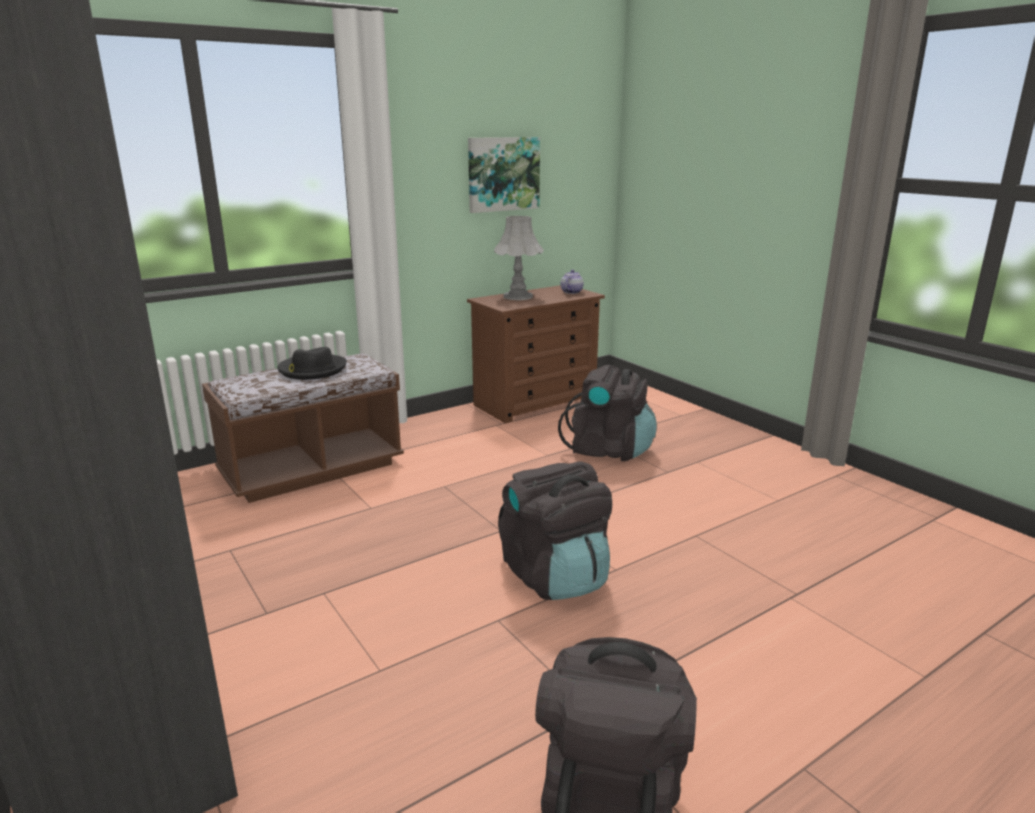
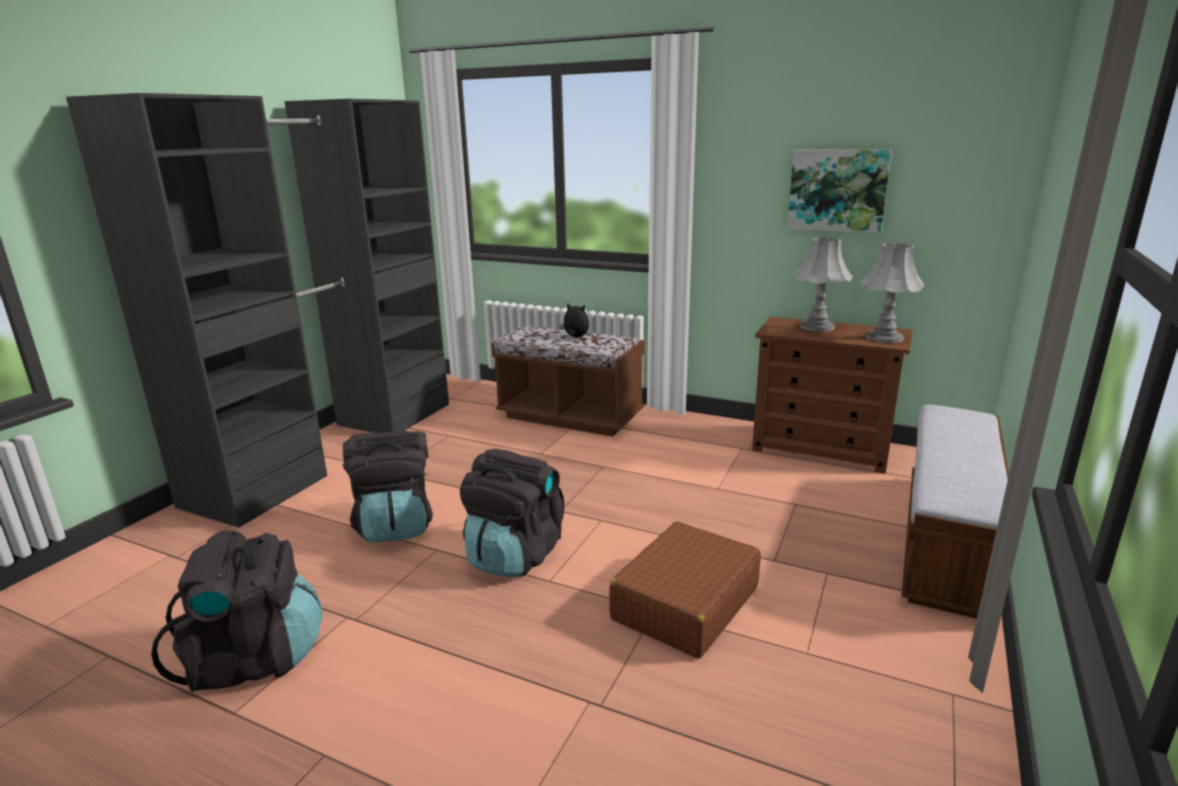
camera: 60 degrees right, 0 degrees up
(312, 370) = (575, 337): black hat -> plush toy
(571, 292) = (885, 337): teapot -> grey table lamp
(608, 450) = (775, 514): black backpack -> black backpack (396, 525)
(692, 417) = (946, 541): none -> bench
(695, 521) = (685, 603): none -> brown suitcase

